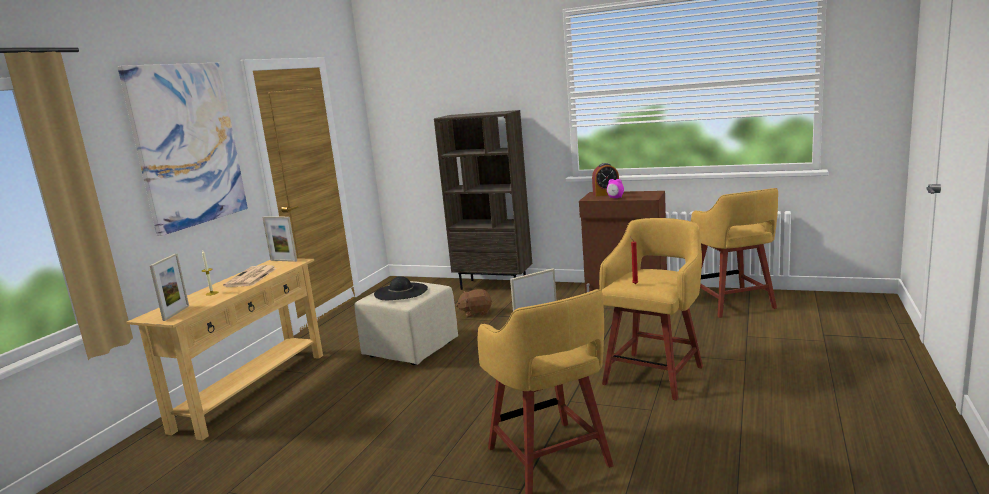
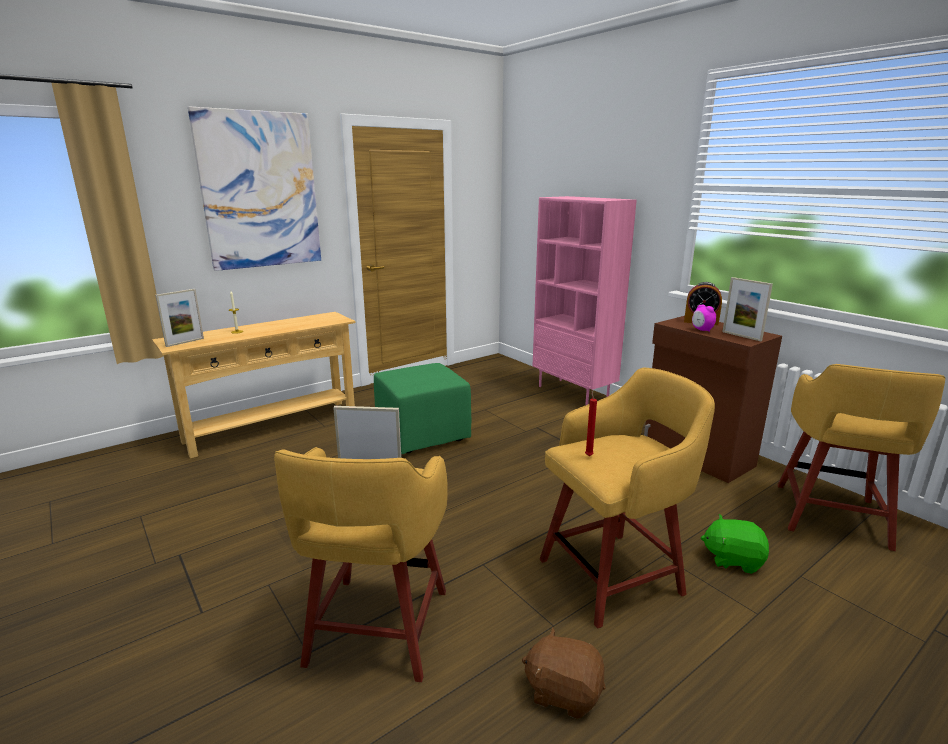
camera: 30 degrees right, 5 degrees up
(251, 277) = (285, 325): newspaper -> none
(283, 260) = (334, 316): picture frame -> picture frame (741, 336)
(401, 291) = (416, 375): black hat -> none
(411, 349) = (423, 434): beige ottoman -> green ottoman
(476, 313) = (521, 417): brown plush toy -> brown plush toy (563, 691)
(494, 285) = (574, 392): brown bookcase -> pink bookcase
(707, 341) = (733, 559): none -> green plush toy

